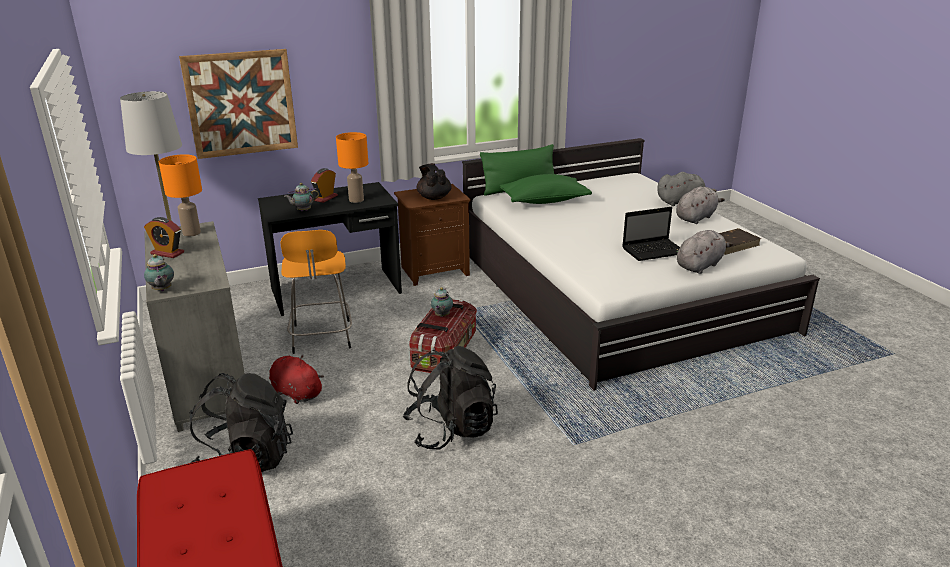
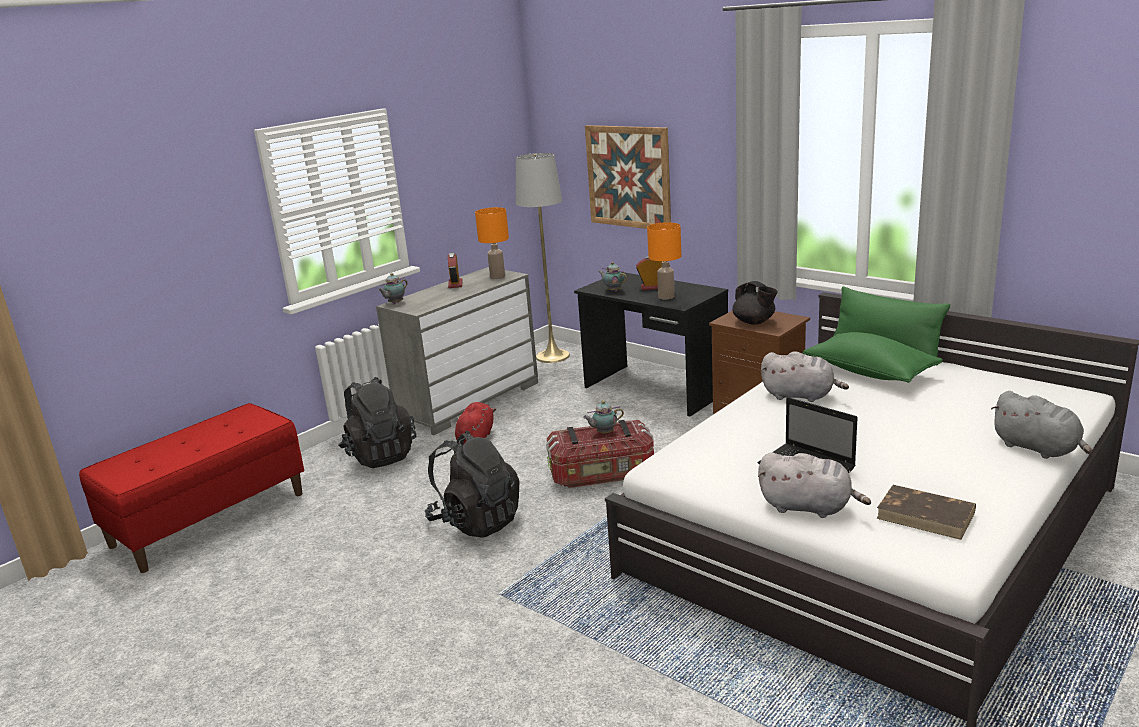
camera: 65 degrees right, 5 degrees down
(321, 338) = (567, 415): orange stool -> none
(434, 197) = (754, 322): black teapot -> black teapot turned 105 degrees clockwise
(696, 218) = (990, 471): grey plush toy -> grey plush toy (801, 396)

